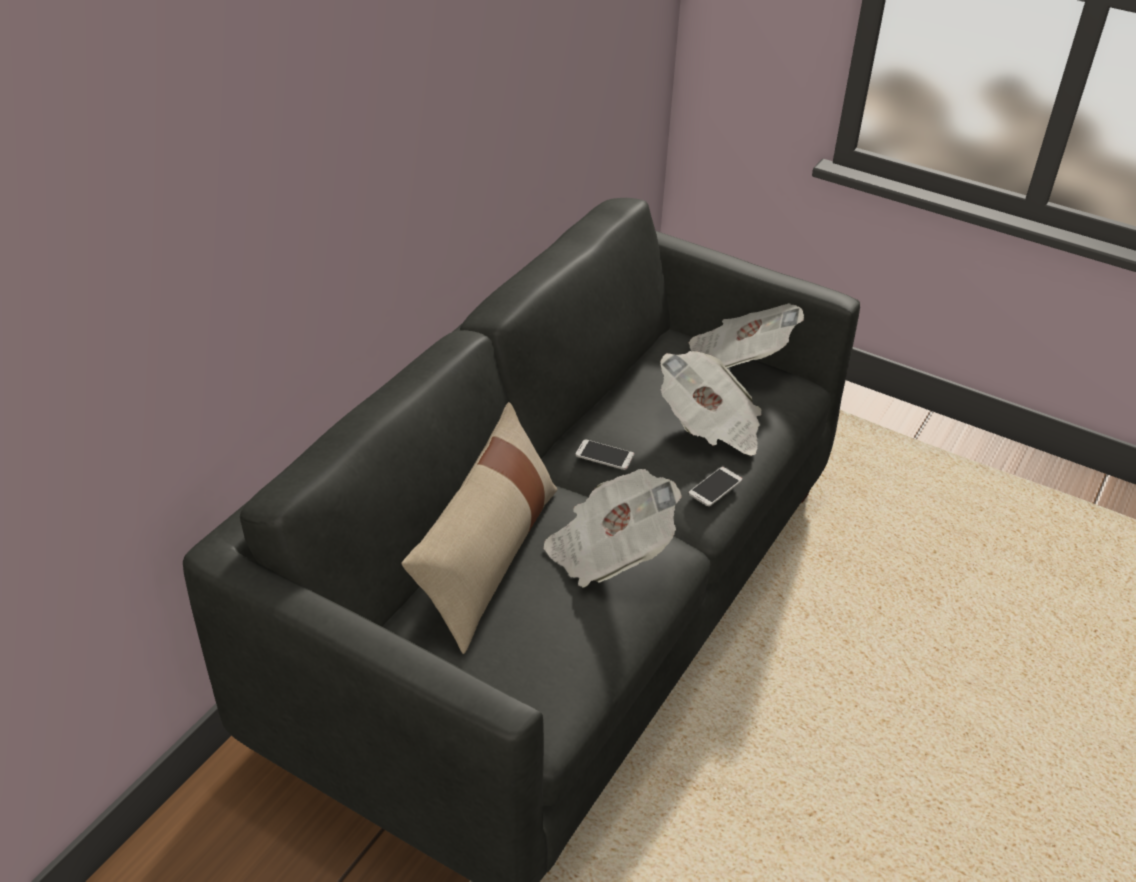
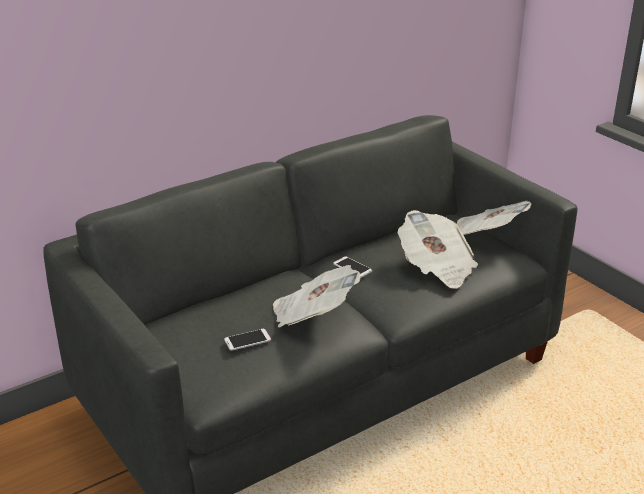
camera: 25 degrees right, 10 degrees down
(488, 557) = (237, 302): beige pillow -> none
(715, 487) = (414, 300): phone -> phone (247, 340)

